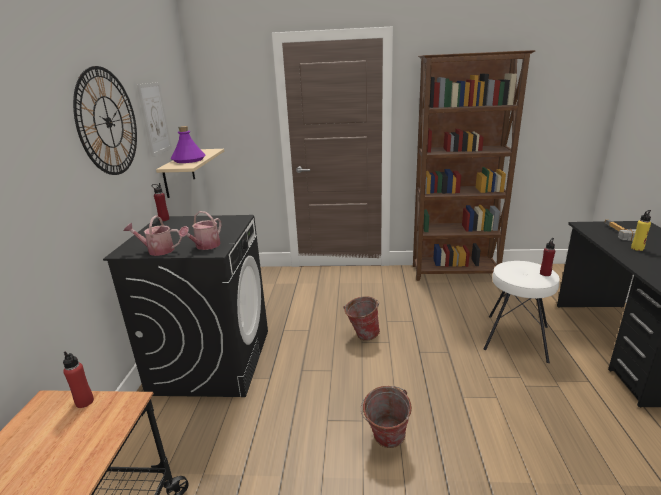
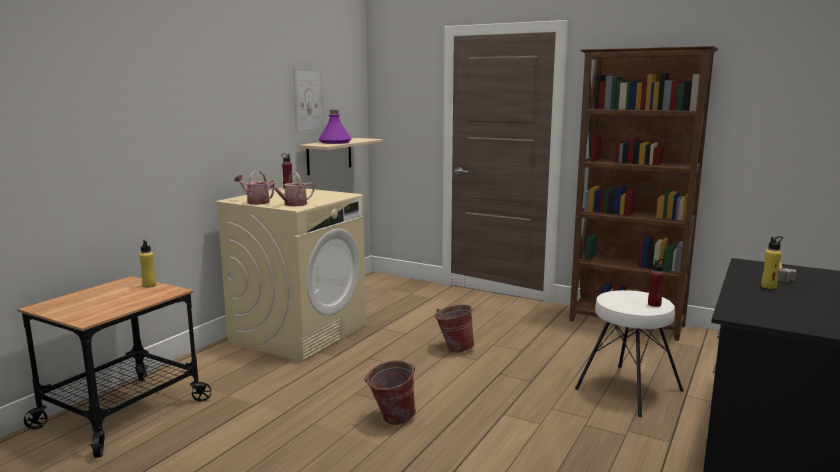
camera: 25 degrees right, 10 degrees down
(84, 402) = (149, 285): red bottle -> yellow bottle
(108, 122) = (252, 94): wall clock -> none
(212, 360) = (299, 333): black washing machine -> beige washing machine

